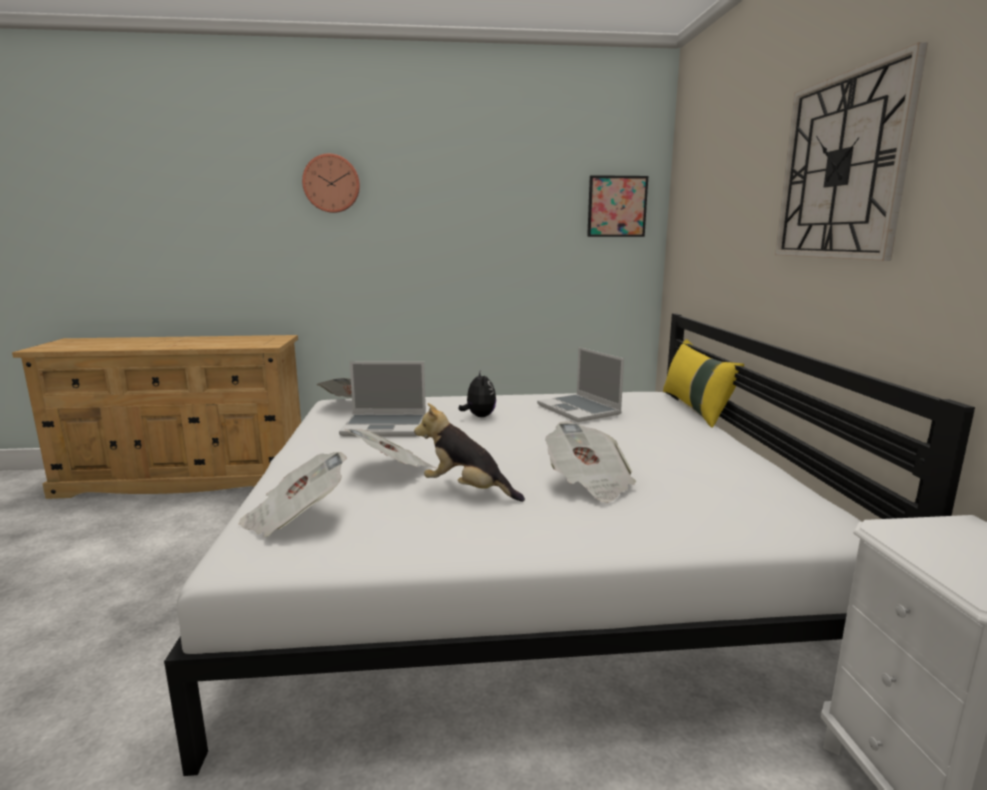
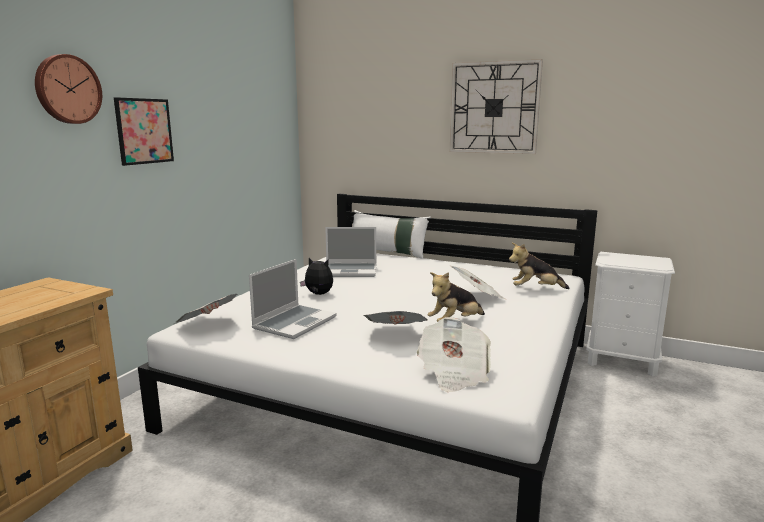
camera: 60 degrees left, 0 degrees up
(617, 206) = (275, 116): picture -> picture (144, 131)
(696, 408) = (388, 252): yellow pillow -> white pillow
(710, 519) = (535, 289): none -> plush toy

